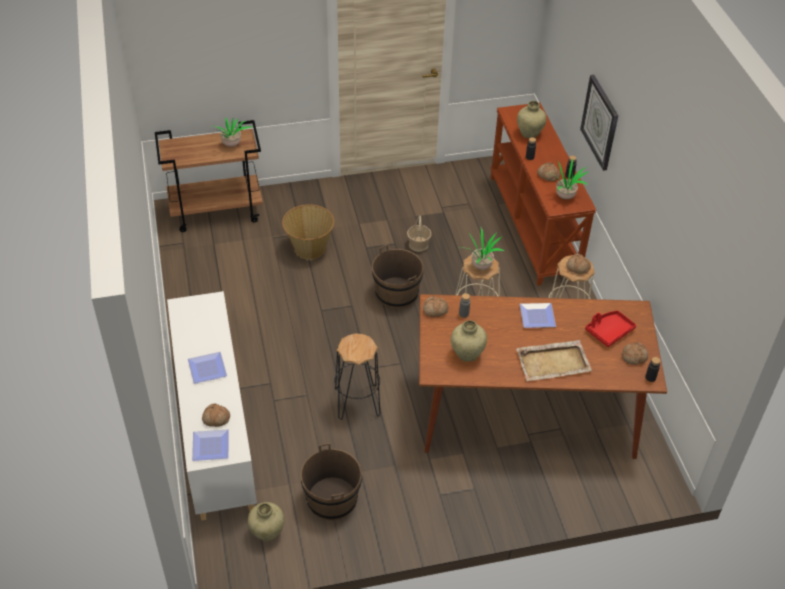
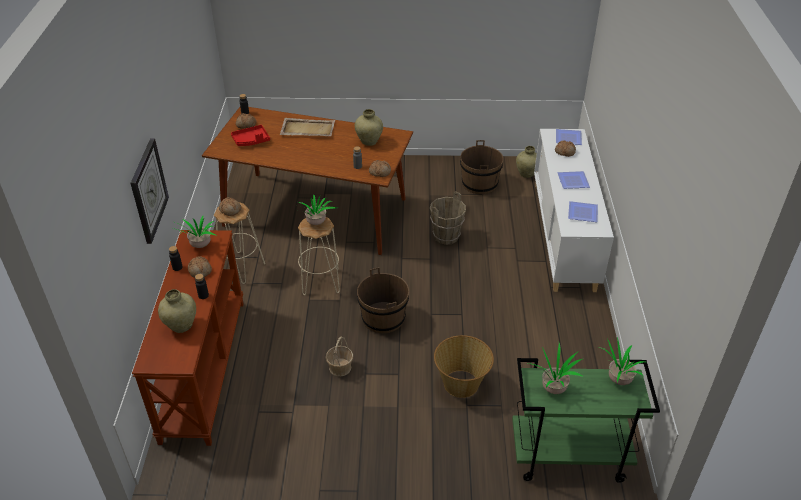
camera: 165 degrees left, 5 degrees down
(182, 157) = (617, 380): none -> potted plant
(217, 211) = (568, 457): brown cart -> green cart
(357, 401) = (446, 237): black stool -> brown bucket
(536, 316) = (300, 157): plate -> plate (583, 214)

